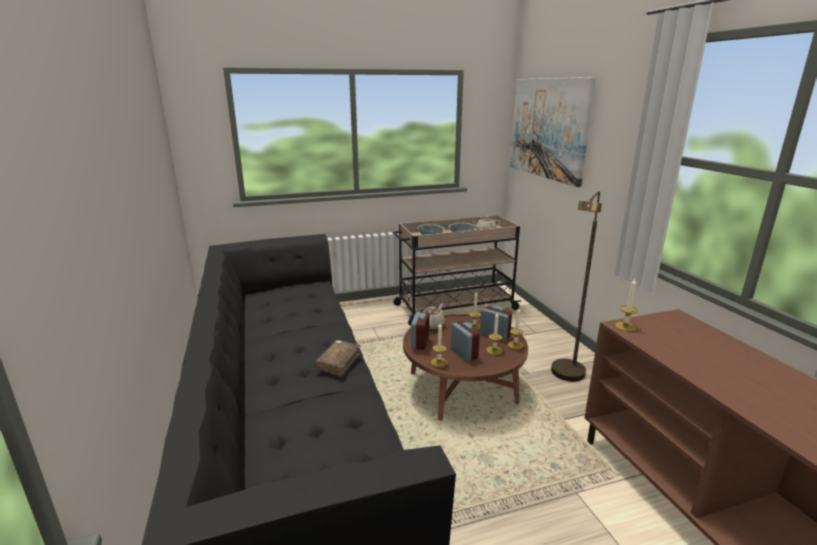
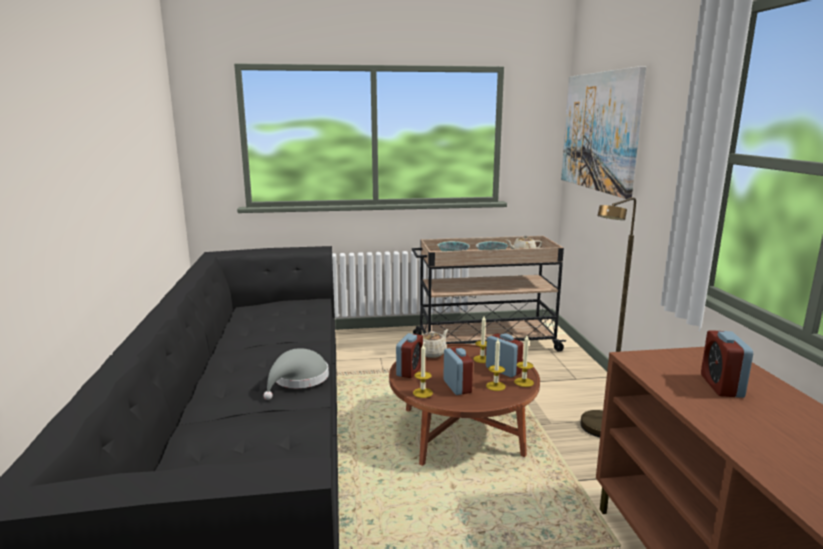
camera: 10 degrees right, 5 degrees down
(338, 363) = (298, 380): brown book -> grey hat
(625, 326) = (640, 359): candle -> none
(693, 345) = (721, 386): none -> alarm clock

